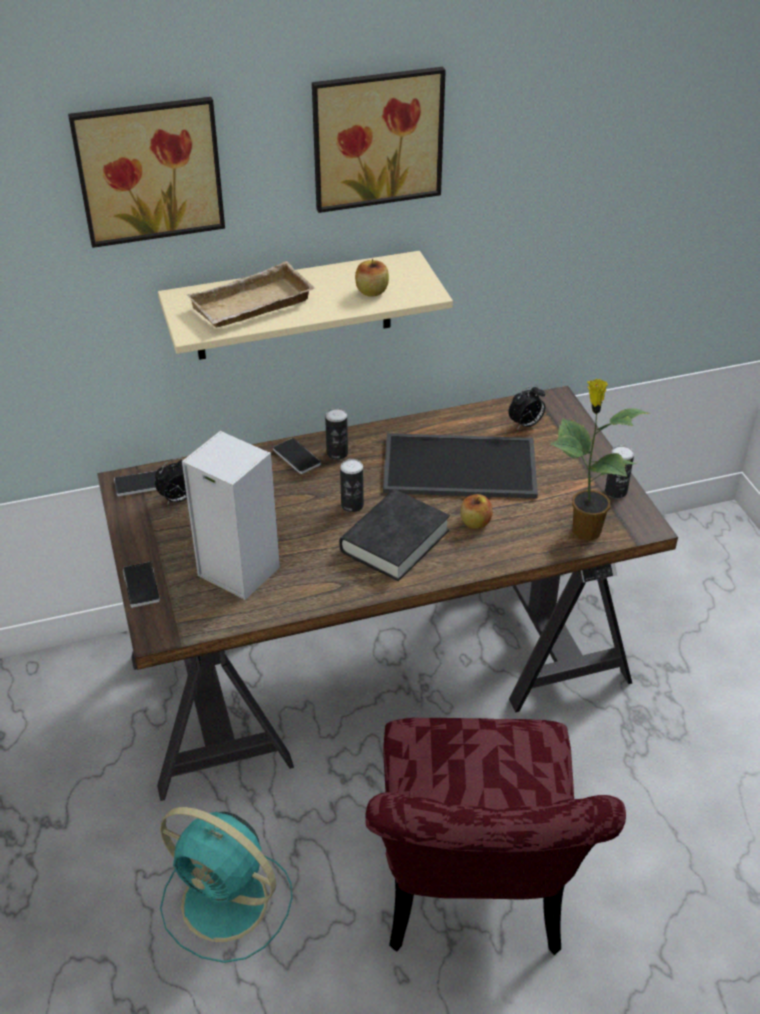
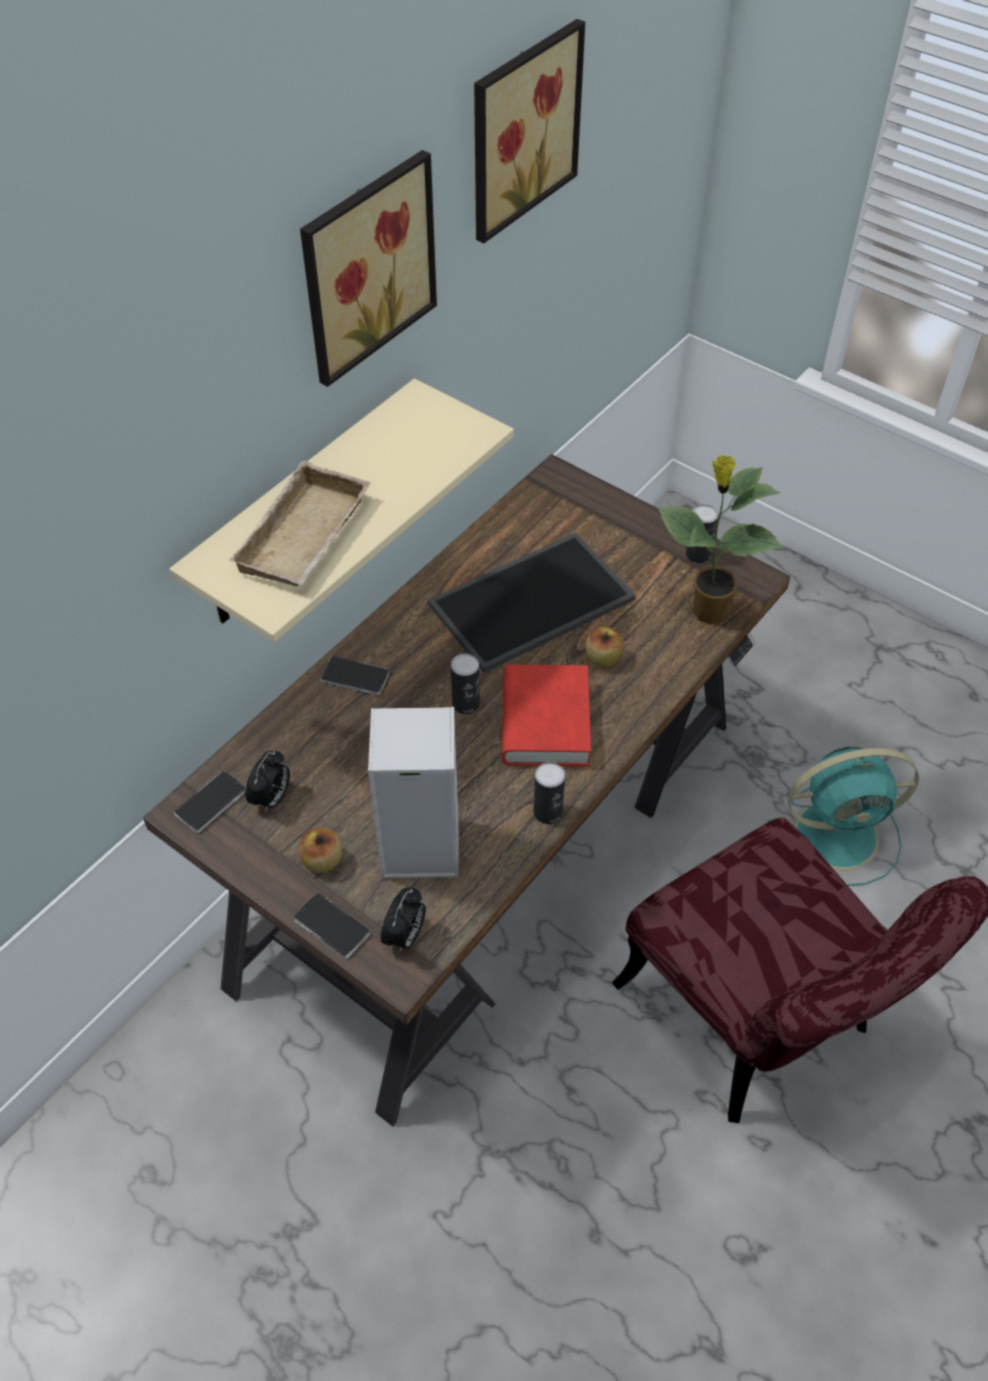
camera: 35 degrees left, 10 degrees up
(148, 169) = (139, 424): picture -> picture (519, 128)
(228, 904) = (552, 1185): turquoise fan -> turquoise fan (840, 834)
(337, 453) = (394, 650): can -> can (548, 812)
(372, 291) = (419, 456): apple -> apple (322, 861)
(394, 541) = (545, 722): black book -> red book
(525, 425) = (552, 520): alarm clock -> alarm clock (405, 936)

